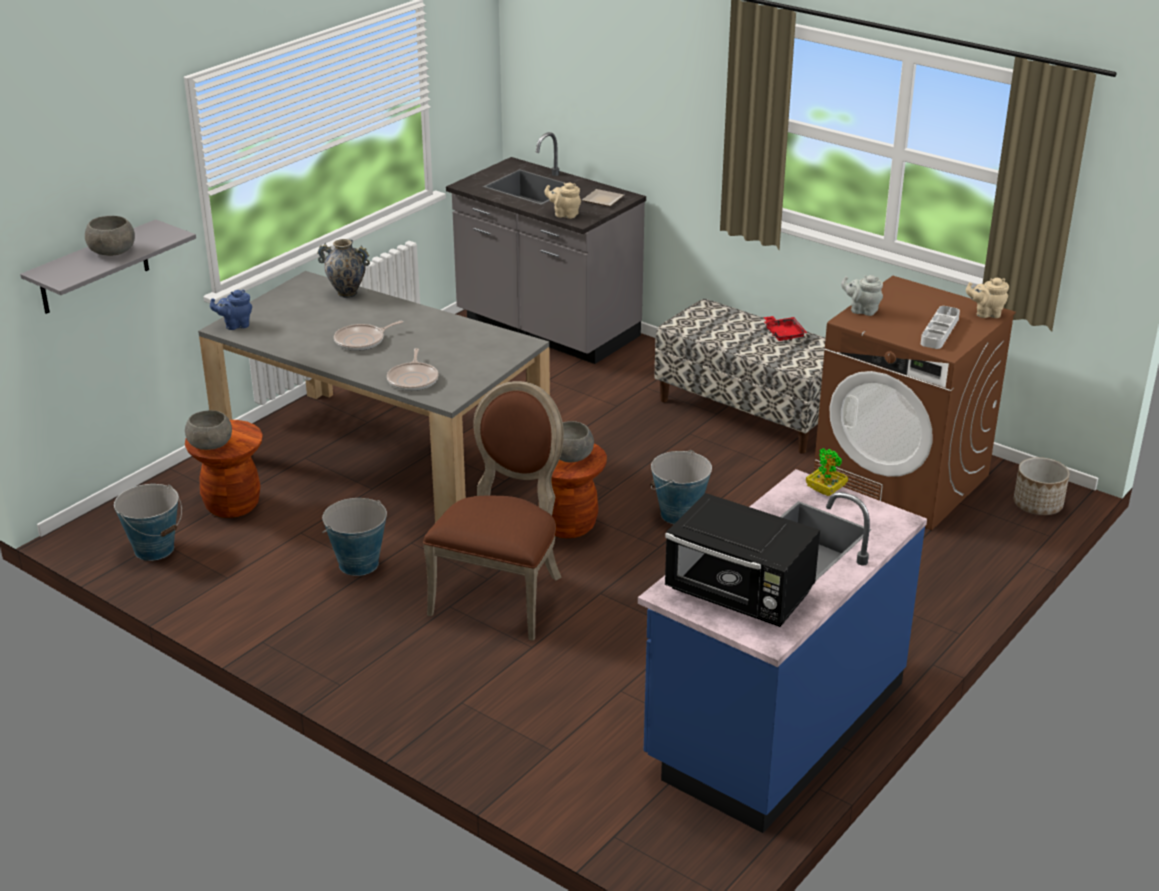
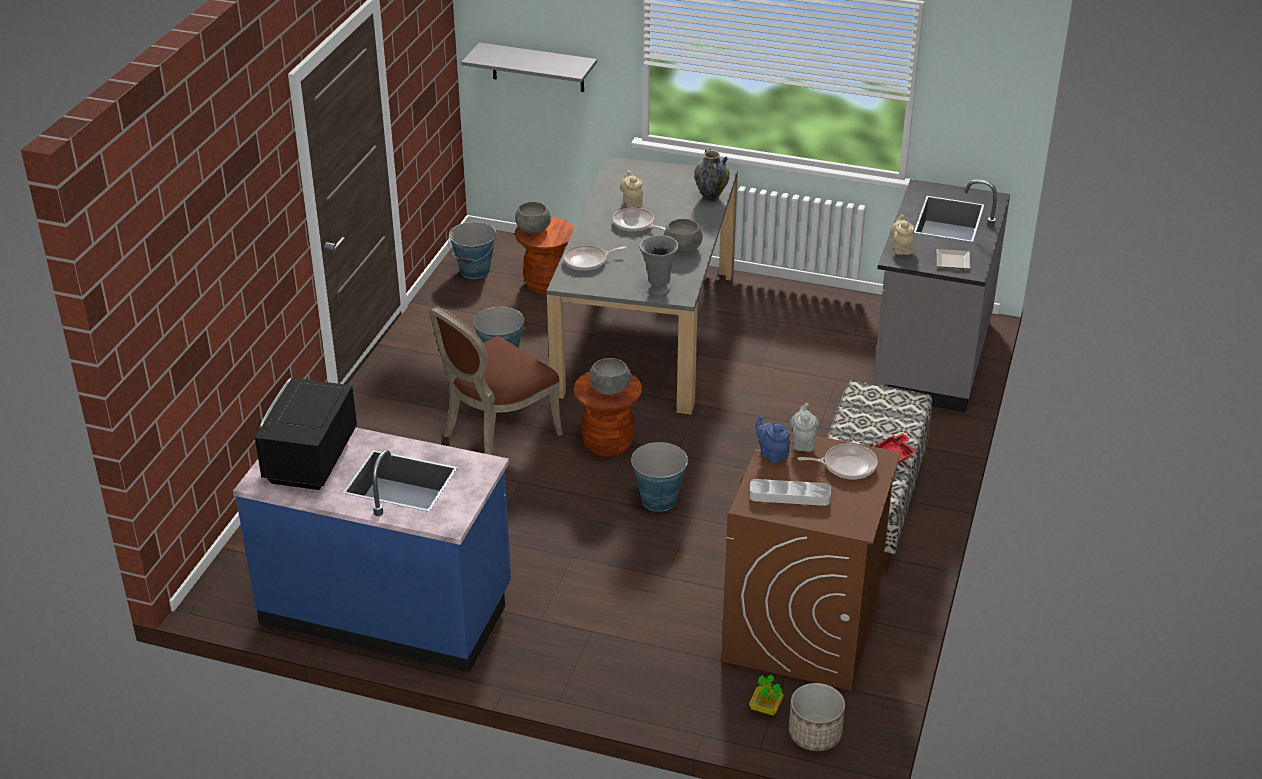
camera: 70 degrees right, 5 degrees up
(113, 251) = (532, 60): grey bowl -> grey bowl (683, 248)
(235, 325) = (624, 168): blue teapot -> blue teapot (772, 454)
(502, 352) = (658, 290): none -> grey vase
(503, 594) = (495, 434): brown chair -> brown chair turned 135 degrees clockwise
(825, 490) = (480, 479): potted plant -> potted plant (765, 708)
(904, 299) = (846, 465): none -> frying pan
(986, 314) = (851, 522): beige teapot -> beige teapot (632, 202)

